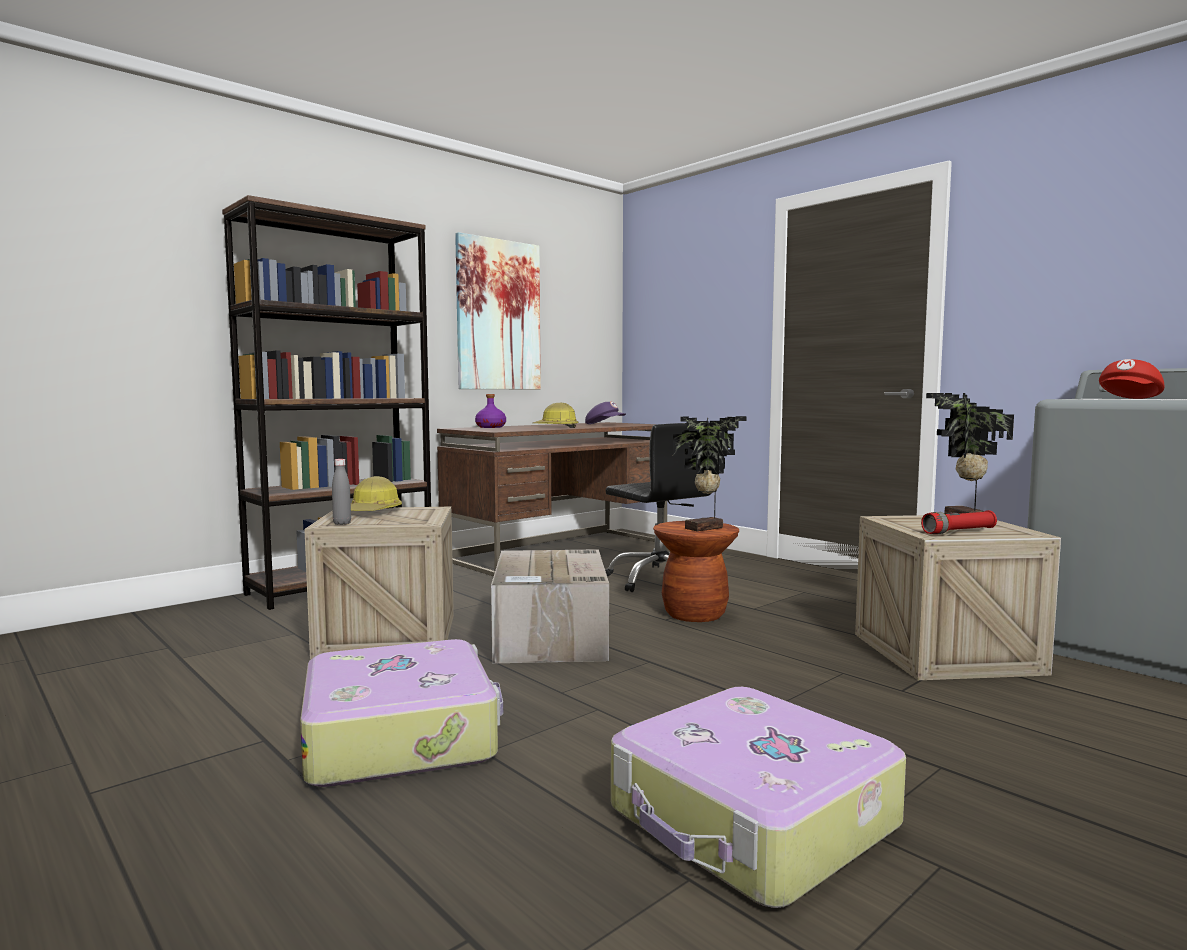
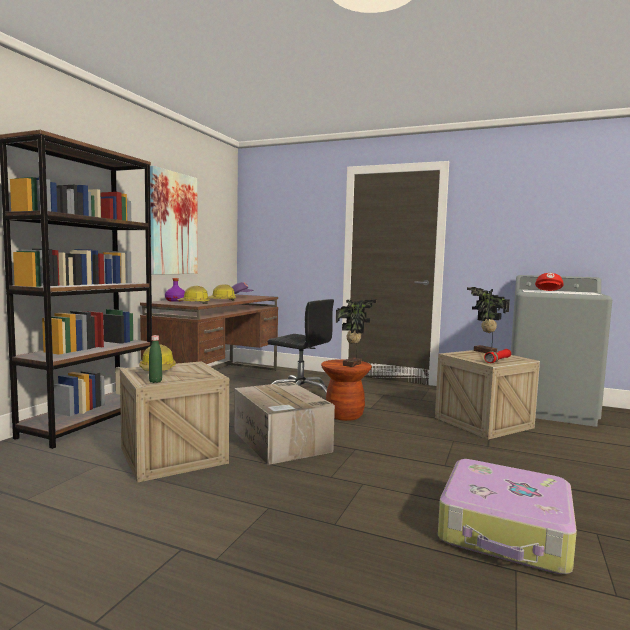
camera: 25 degrees left, 0 degrees up
(342, 523) = (155, 381): grey bottle -> green bottle
(402, 735) = (271, 524): suitcase -> none
(503, 429) = (193, 303): none -> hard hat

